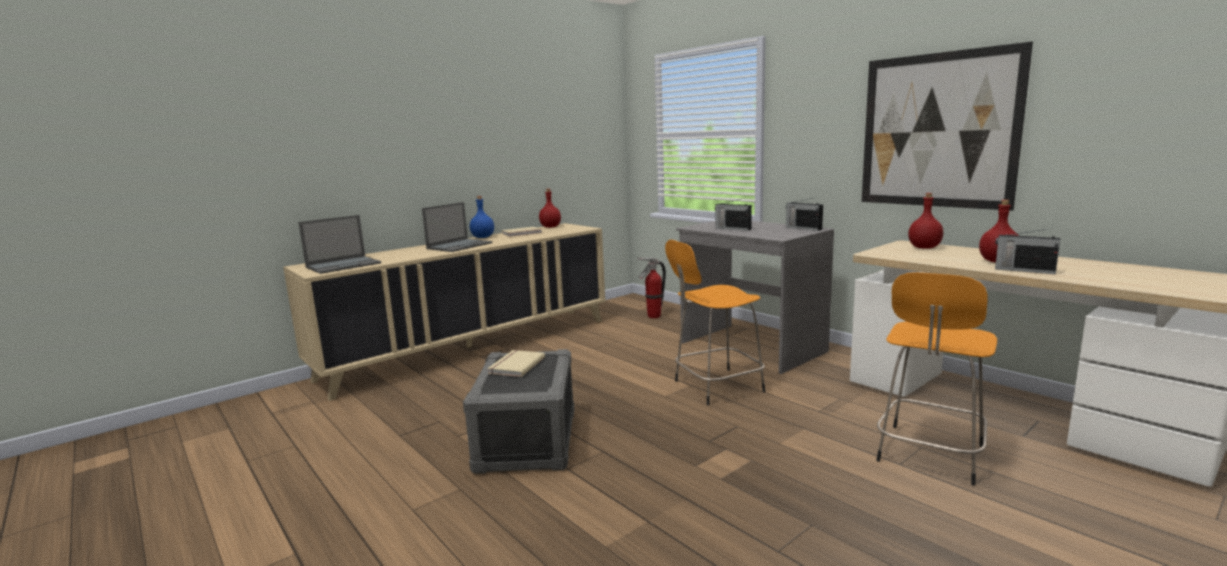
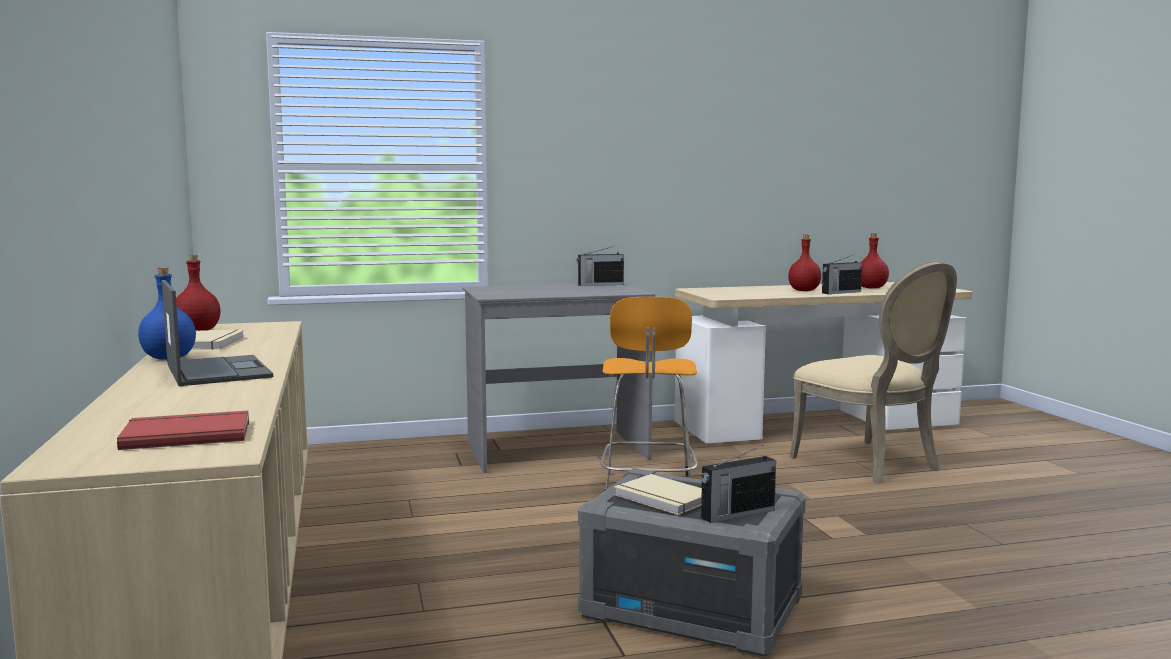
camera: 65 degrees left, 5 degrees down
(344, 265) = (186, 434): laptop -> red book
(653, 316) = (350, 463): fire extinguisher -> none
(732, 228) = (543, 292): radio -> radio (736, 514)
(924, 247) = (721, 290): red bottle -> red bottle (871, 288)
(929, 455) = (872, 463): orange stool -> beige chair
(937, 131) = (699, 174): picture -> none

